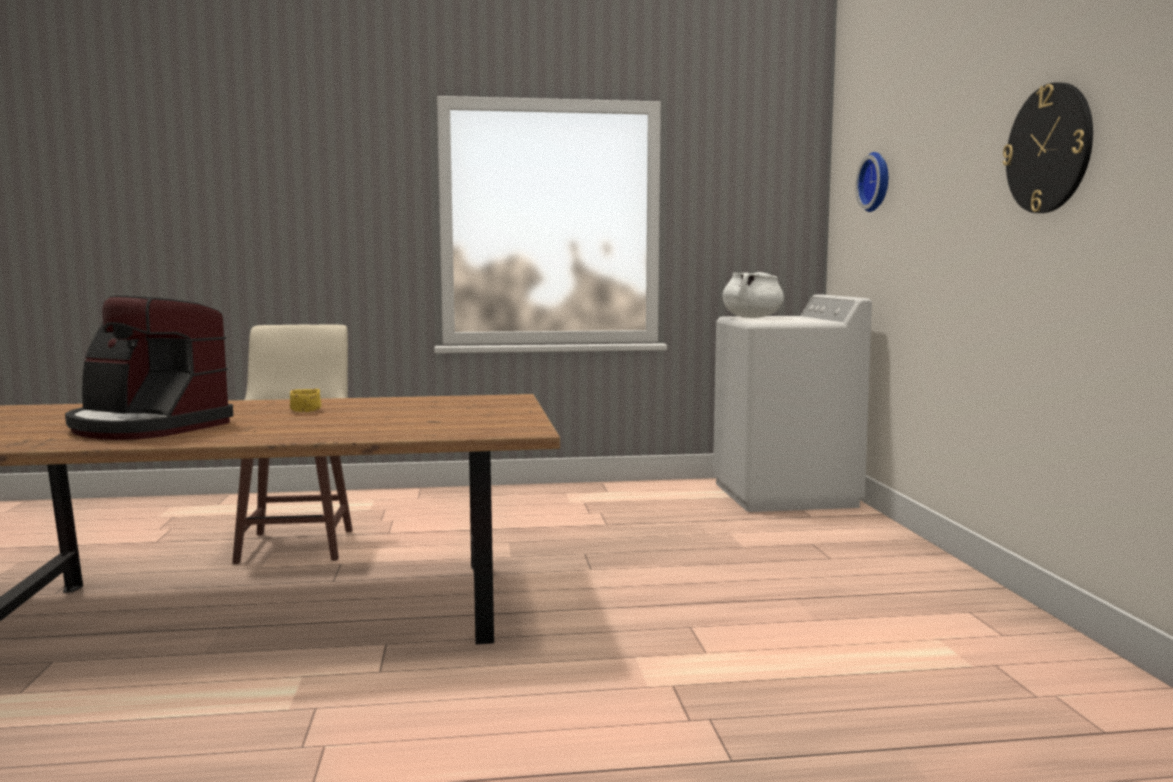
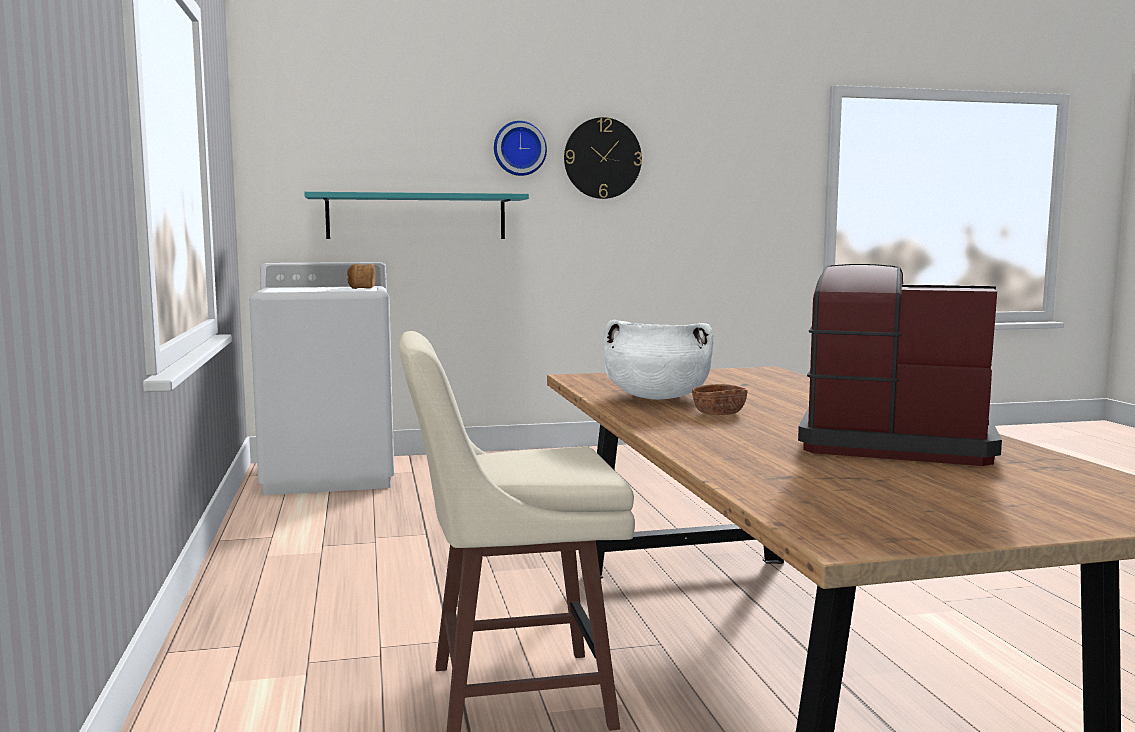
camera: 95 degrees left, 0 degrees up
(147, 427) = (892, 443): coffee machine -> coffee machine turned 90 degrees counterclockwise
(306, 410) = (719, 413): yellow bowl -> brown bowl
(752, 317) = (298, 290): white cooking pot -> white cooking pot (656, 397)
(793, 321) = (361, 288): none -> bread
(877, 182) = (358, 152): wall clock -> wall clock (519, 148)
(902, 248) = (416, 217): none -> turquoise shelf

